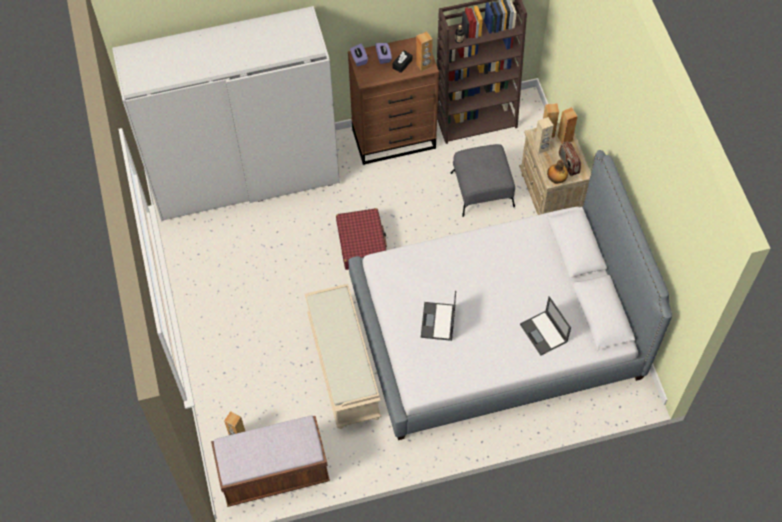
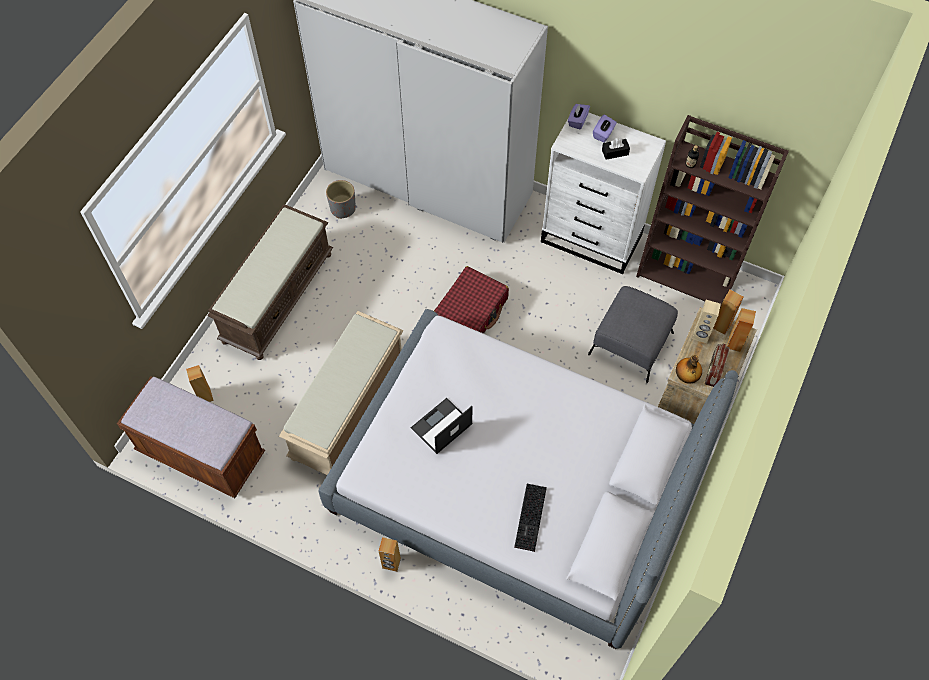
camera: 40 degrees right, 0 degrees up
(203, 239) = (343, 208): none -> grey planter
(219, 332) = (277, 296): none -> brown bench
(394, 139) = (592, 239): brown dresser -> white dresser
(423, 65) = (635, 167): brown speaker -> brown speaker (391, 563)
(544, 333) = (531, 518): laptop -> keyboard

